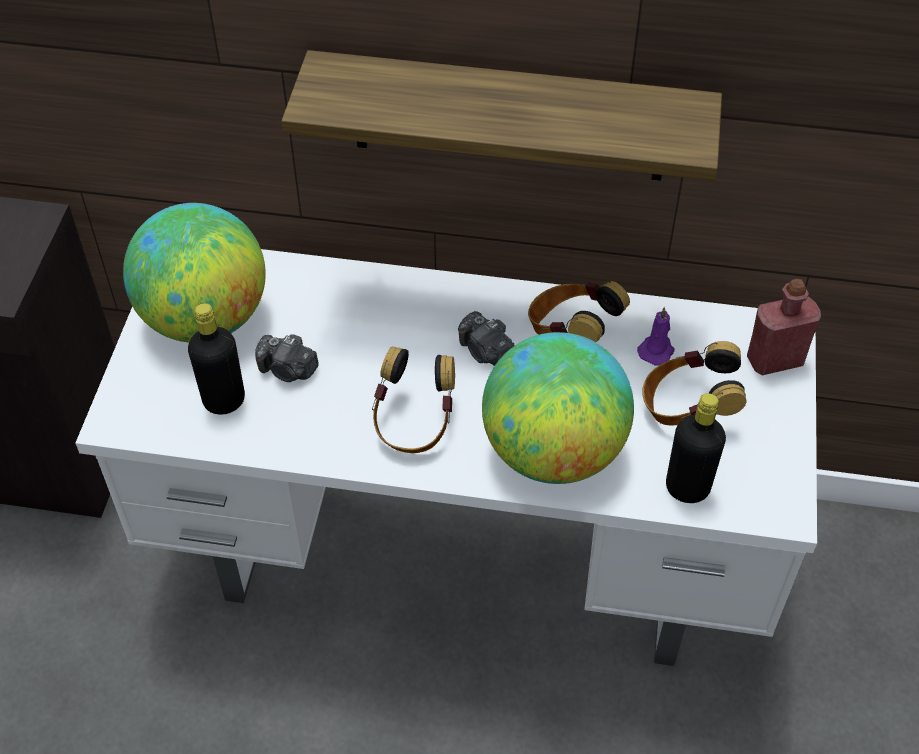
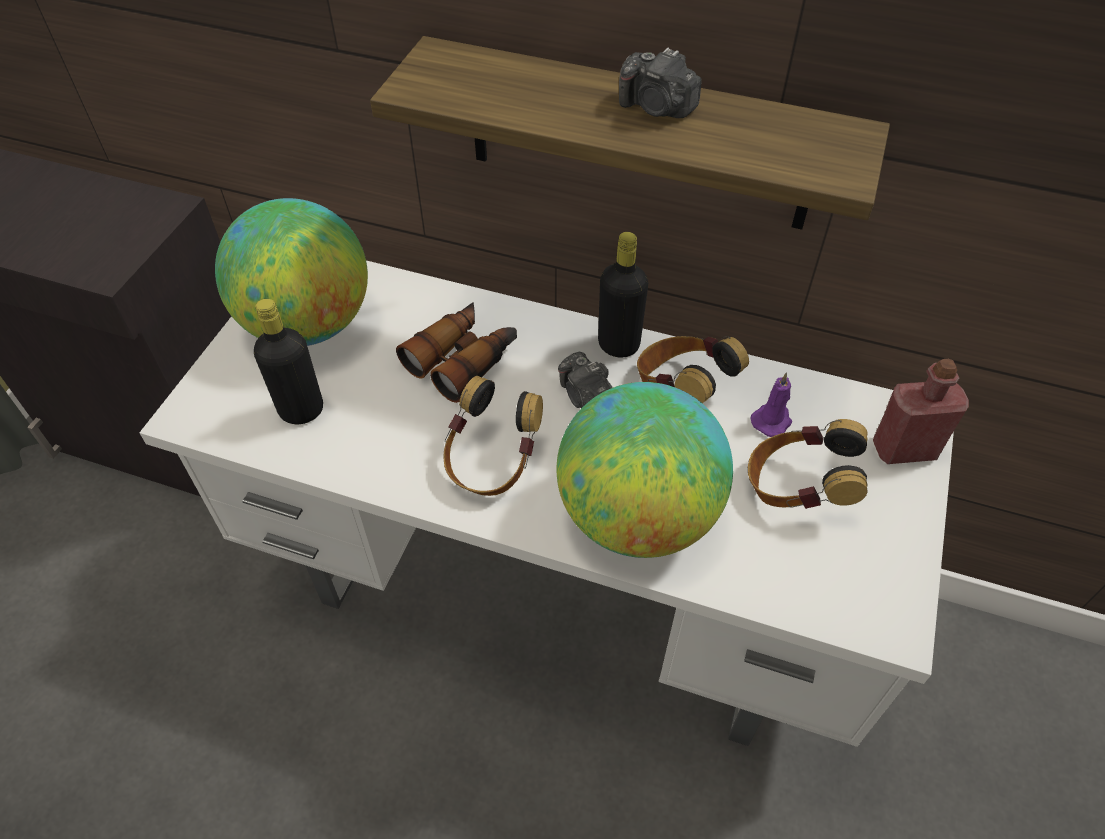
camera: 10 degrees right, 0 degrees up
(288, 370) = (375, 388): camera -> camera (657, 108)
(363, 332) = (463, 359): none -> binoculars
(687, 488) = (783, 582): black bottle -> black bottle (618, 345)

